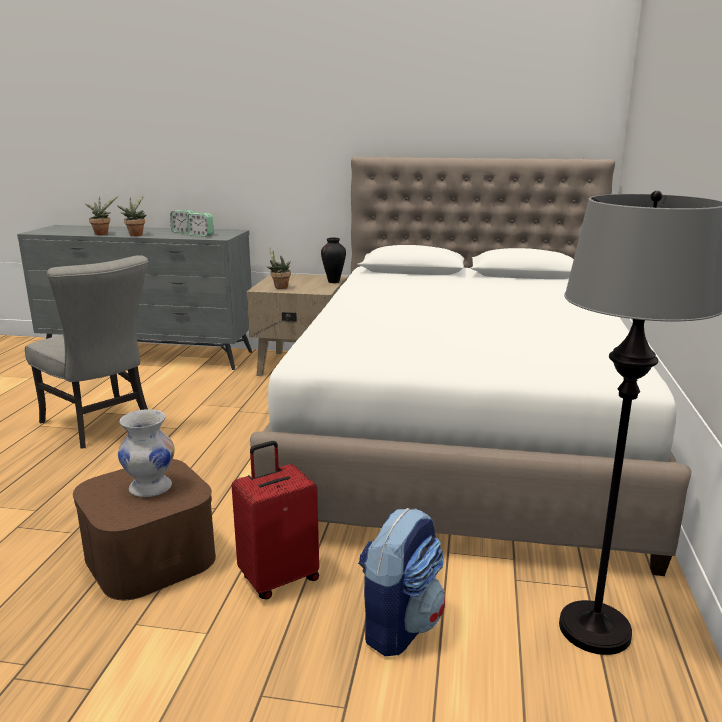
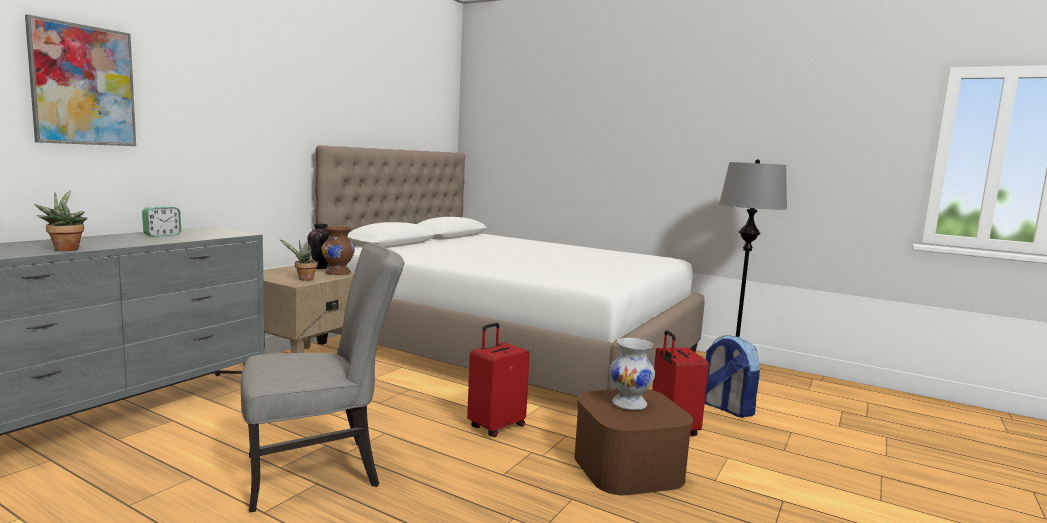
camera: 70 degrees left, 10 degrees down
(136, 235) = (125, 244): potted plant -> none
(158, 120) = (83, 85): none -> picture
(201, 235) = (206, 234): alarm clock -> none
(217, 468) = (496, 426): none -> red suitcase
(320, 289) = (338, 273): none -> brown vase

